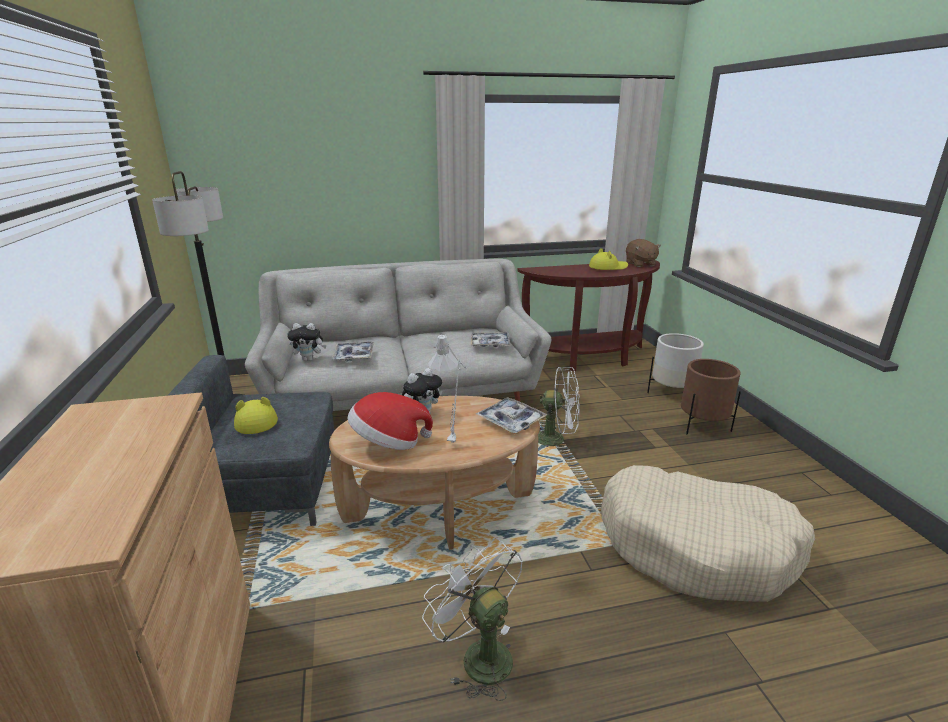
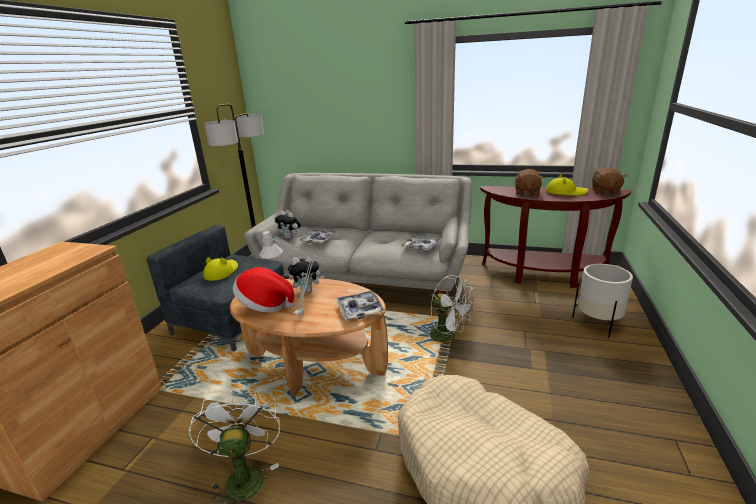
camera: 30 degrees right, 0 degrees up
(574, 271) = (526, 193): none -> brown plush toy
(702, 425) = (601, 361): brown planter -> none

